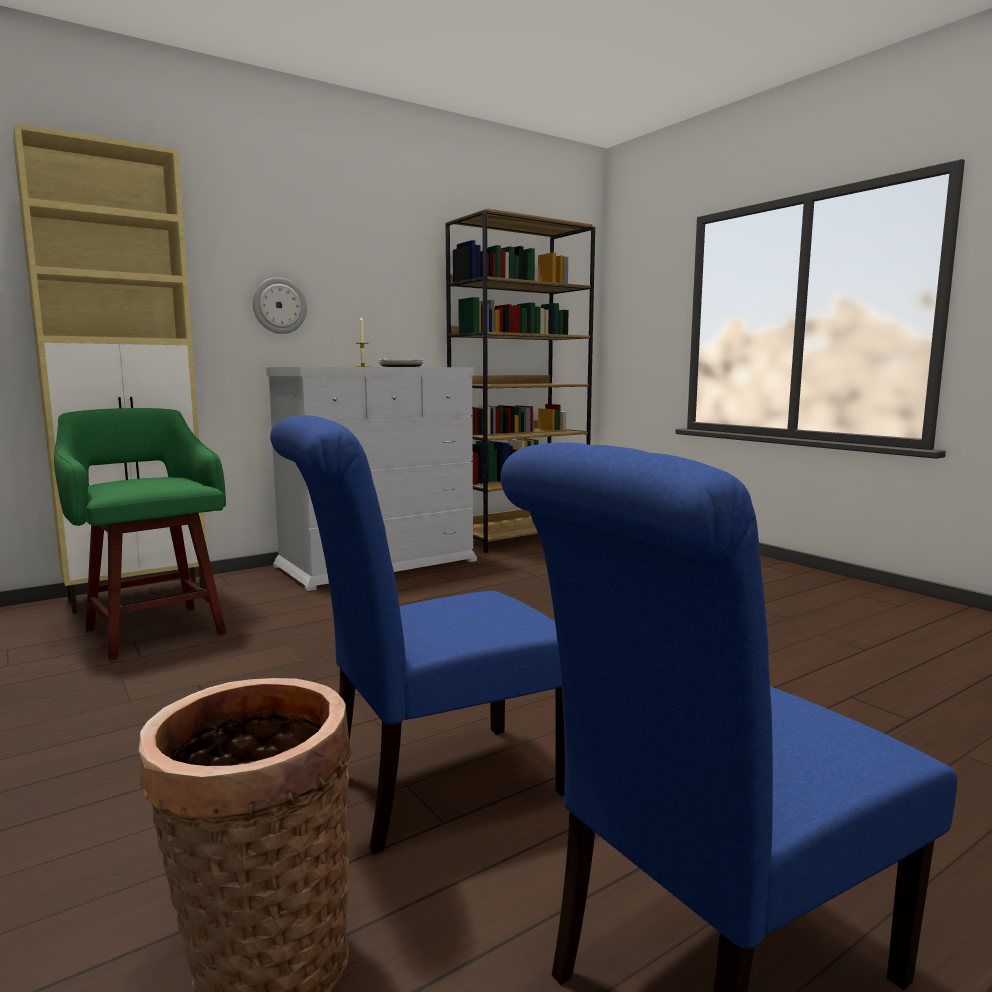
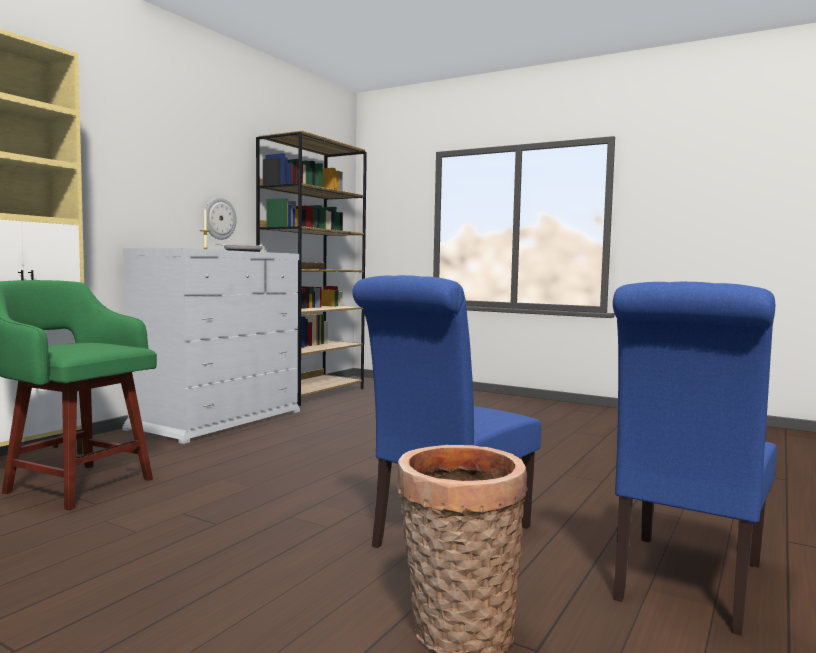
camera: 25 degrees left, 5 degrees down
(279, 306) = (131, 195): wall clock -> wall clock (219, 218)

